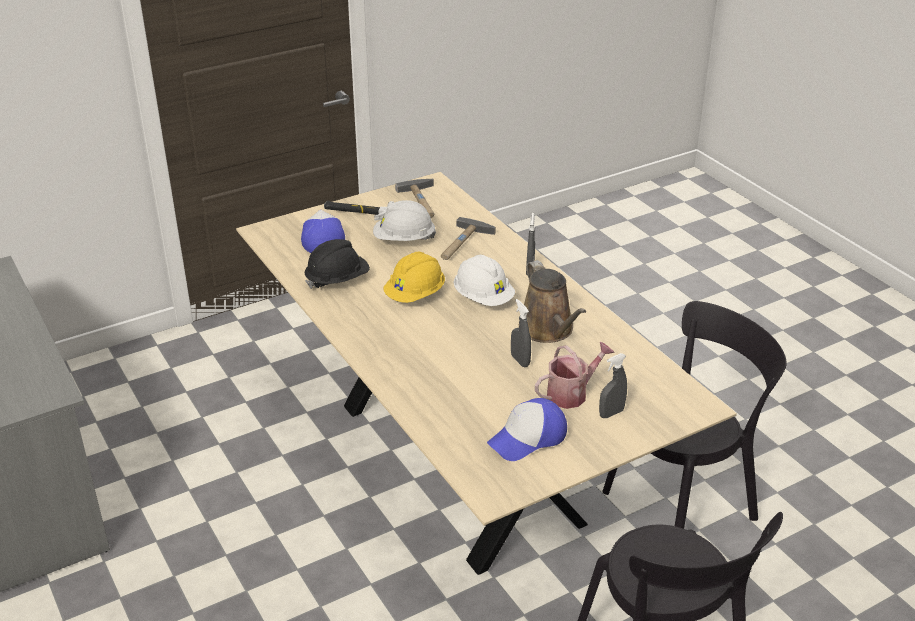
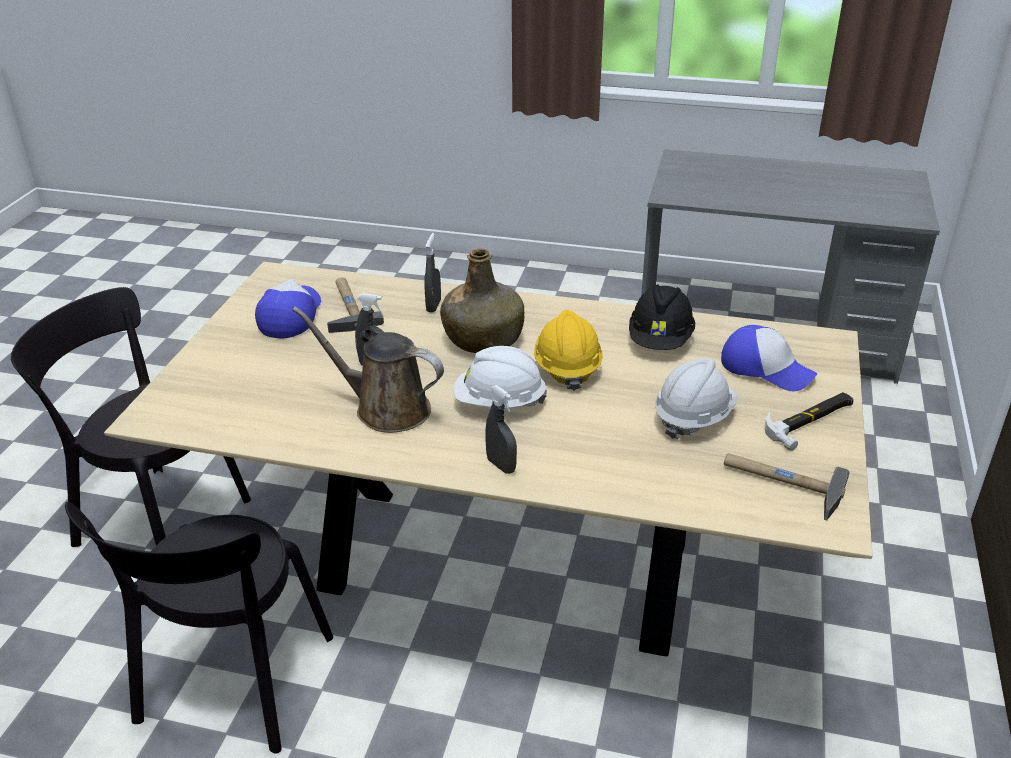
camera: 135 degrees right, 0 degrees up
(429, 340) = (483, 339): none -> green bottle
(462, 243) = (628, 453): hammer -> hammer (347, 307)
(571, 393) = (291, 364): watering can -> none
(611, 413) = (236, 368): grey spray bottle -> grey spray bottle (433, 306)

